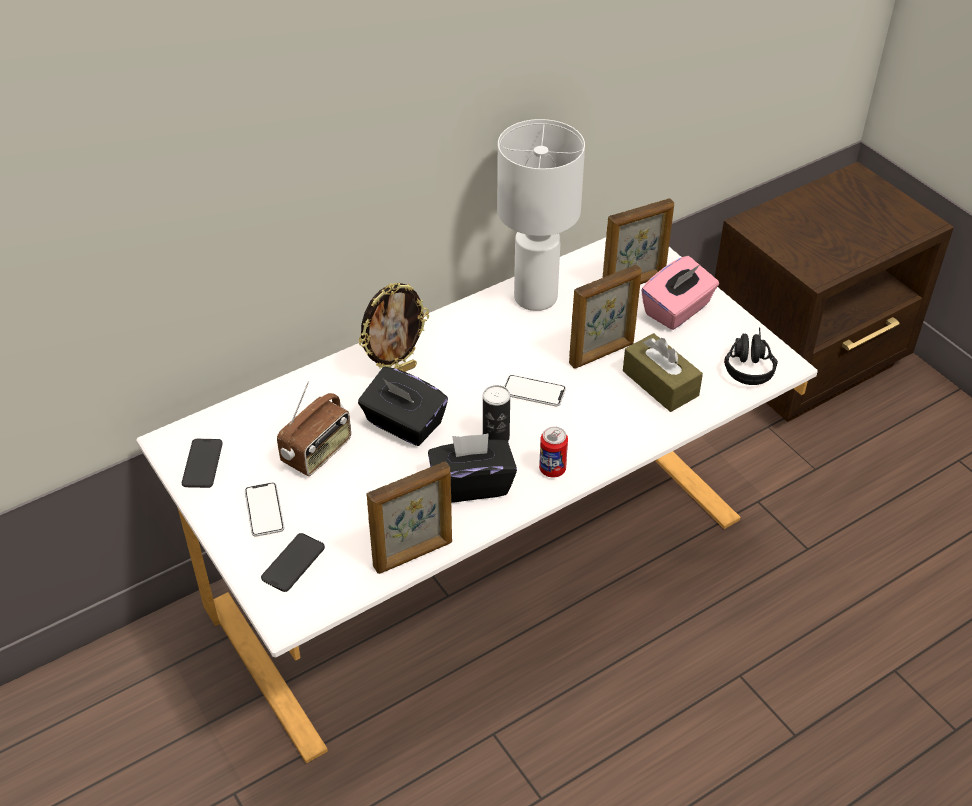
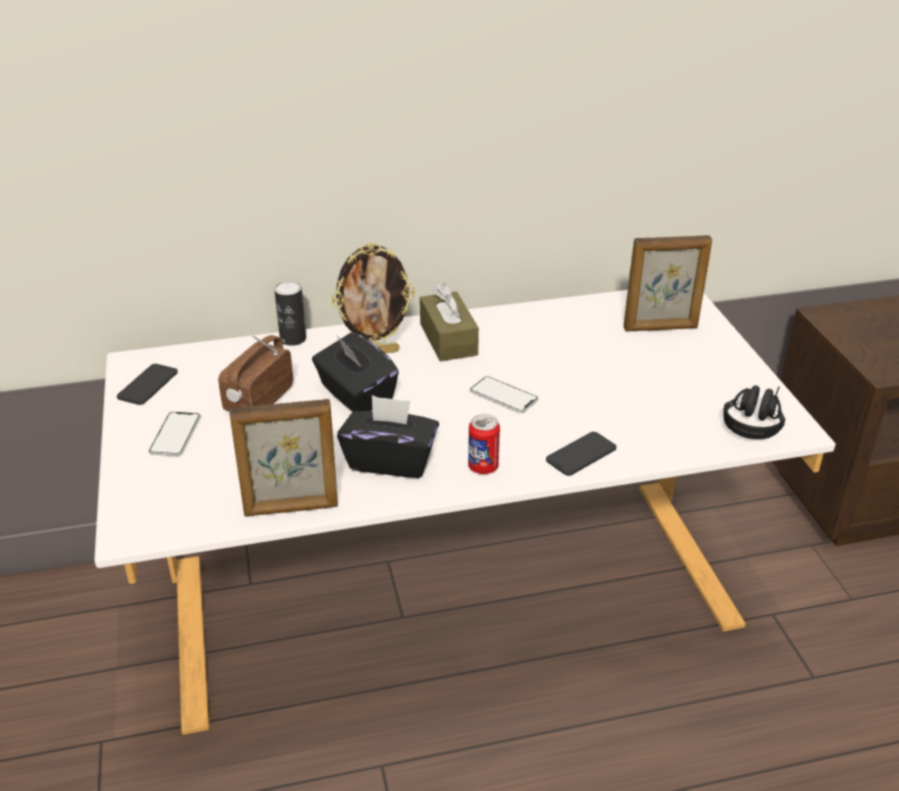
camera: 20 degrees right, 10 degrees down
(293, 563) = (170, 486): phone -> phone (581, 454)
(318, 453) = (258, 400): radio -> radio turned 150 degrees clockwise
(496, 437) = (441, 426): can -> can (293, 339)
(536, 297) = (552, 320): white table lamp -> none
(602, 354) = (594, 379): picture frame -> none
(660, 383) = (644, 417): brown tissue box -> brown tissue box (448, 339)
(677, 310) = (696, 358): pink tissue box -> none

